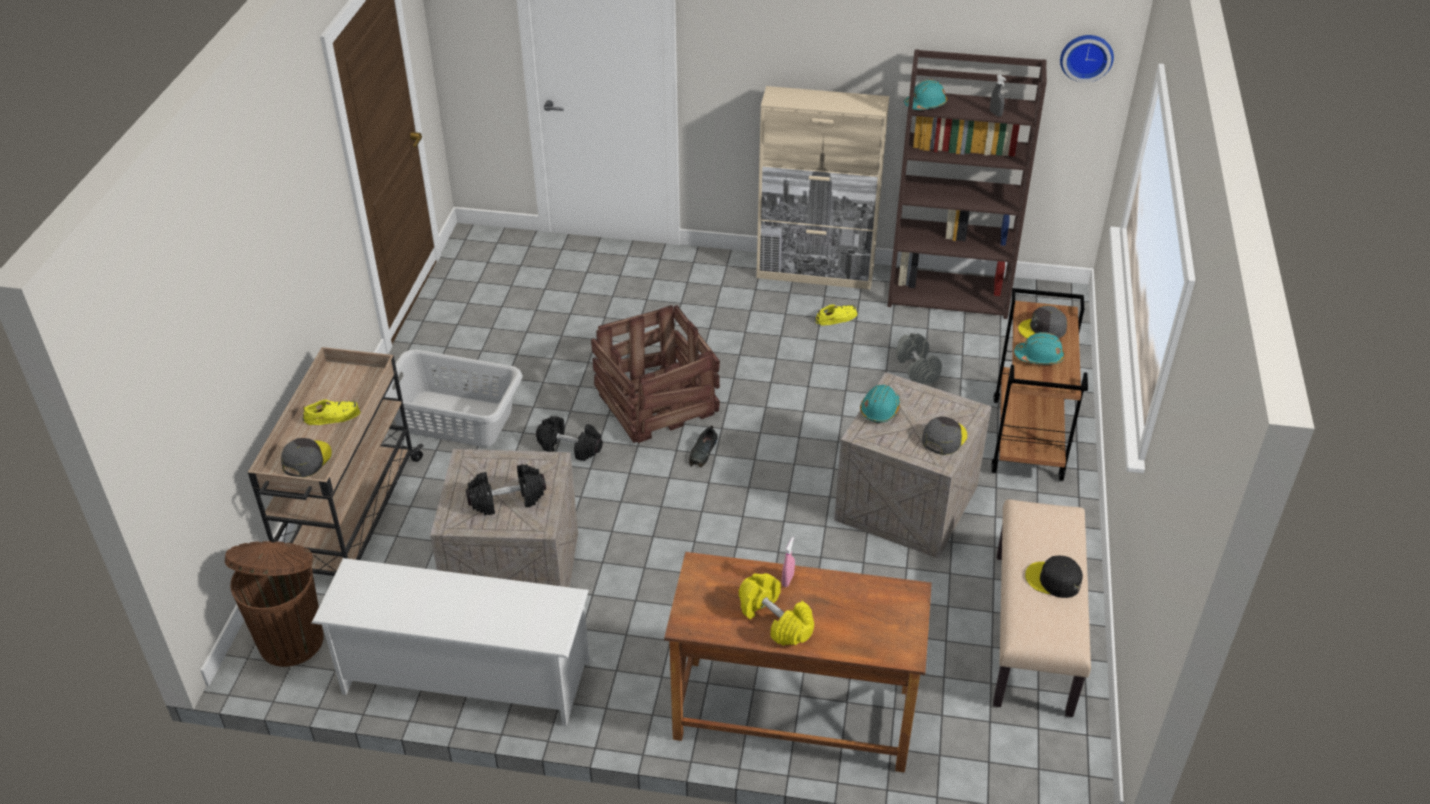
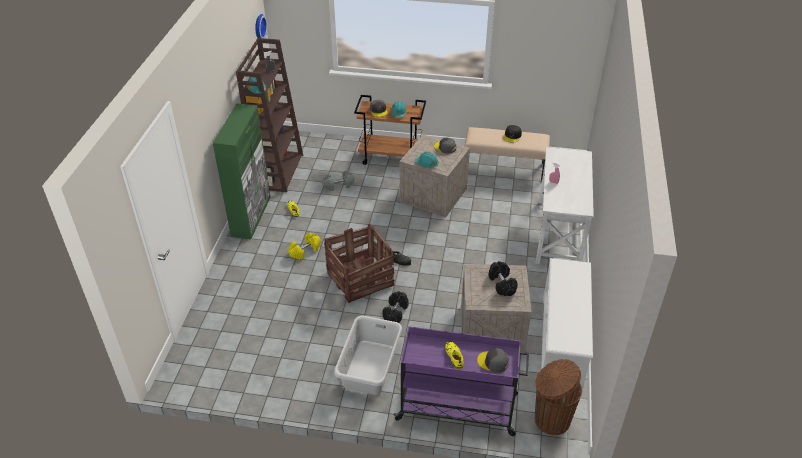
camera: 90 degrees left, 0 degrees up
(350, 520) = (458, 407): beige cart -> purple cart
(774, 620) = (576, 186): yellow dumbbell -> yellow dumbbell (305, 251)
(793, 714) = (559, 233): brown desk -> white desk
(816, 273) = (251, 216): beige cabinet -> green cabinet

